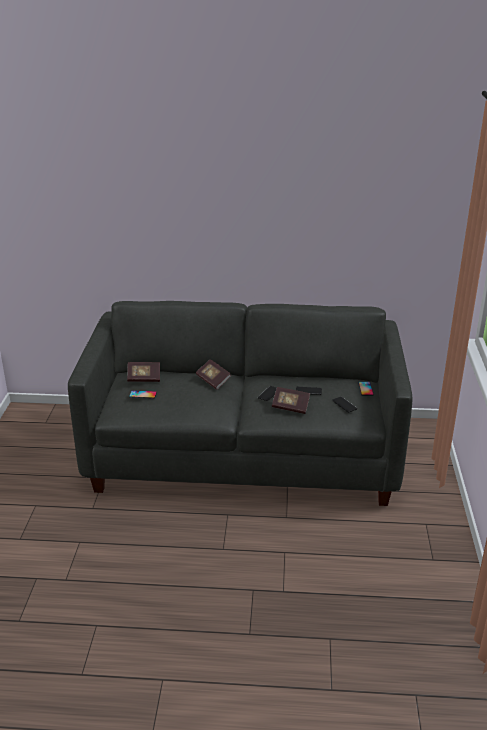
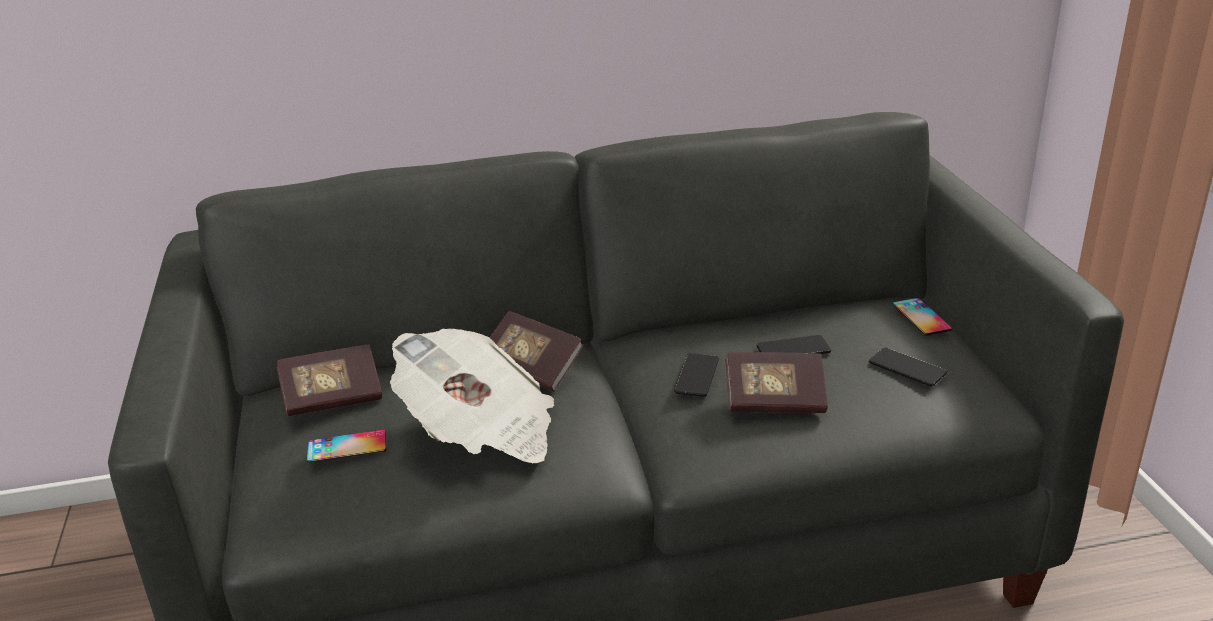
camera: 15 degrees left, 0 degrees up
(186, 397) = (481, 431): none -> newspaper

